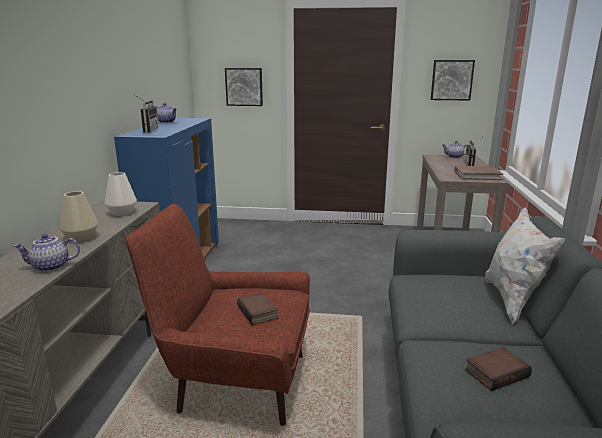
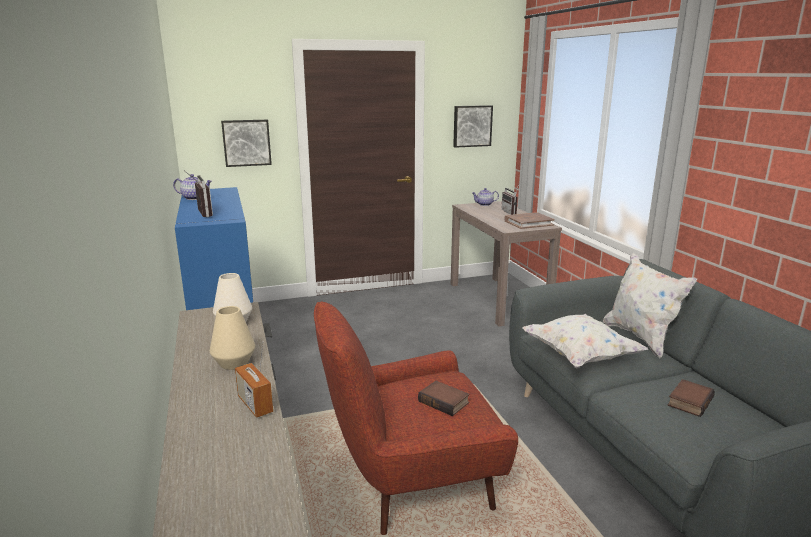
camera: 25 degrees left, 0 degrees up
(50, 267) = (255, 404): teapot -> radio
(424, 303) = (579, 356): none -> white pillow

